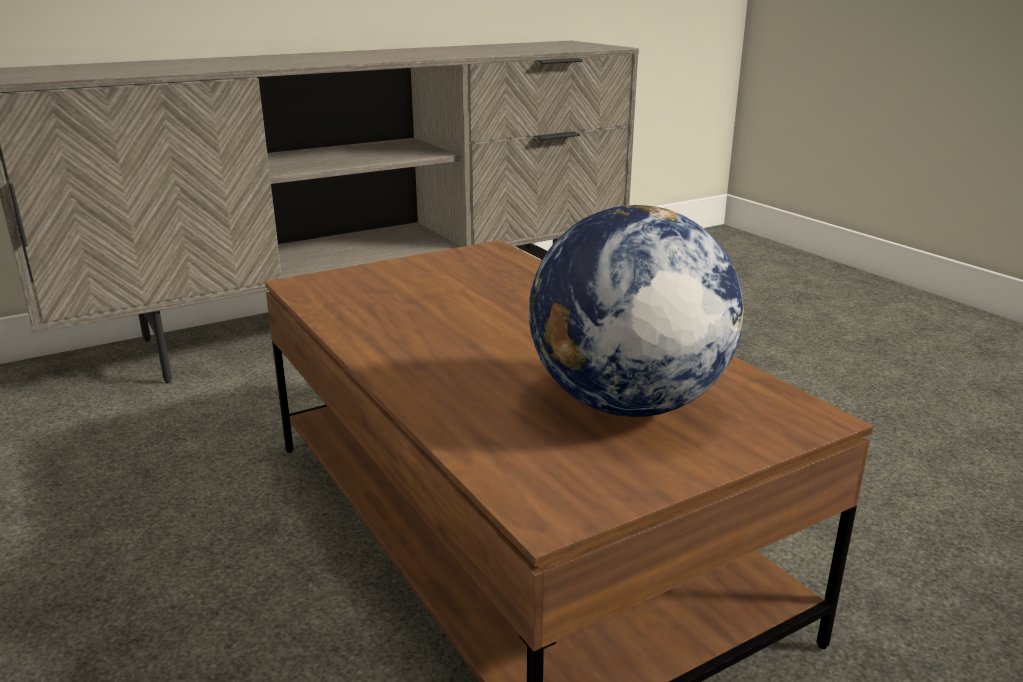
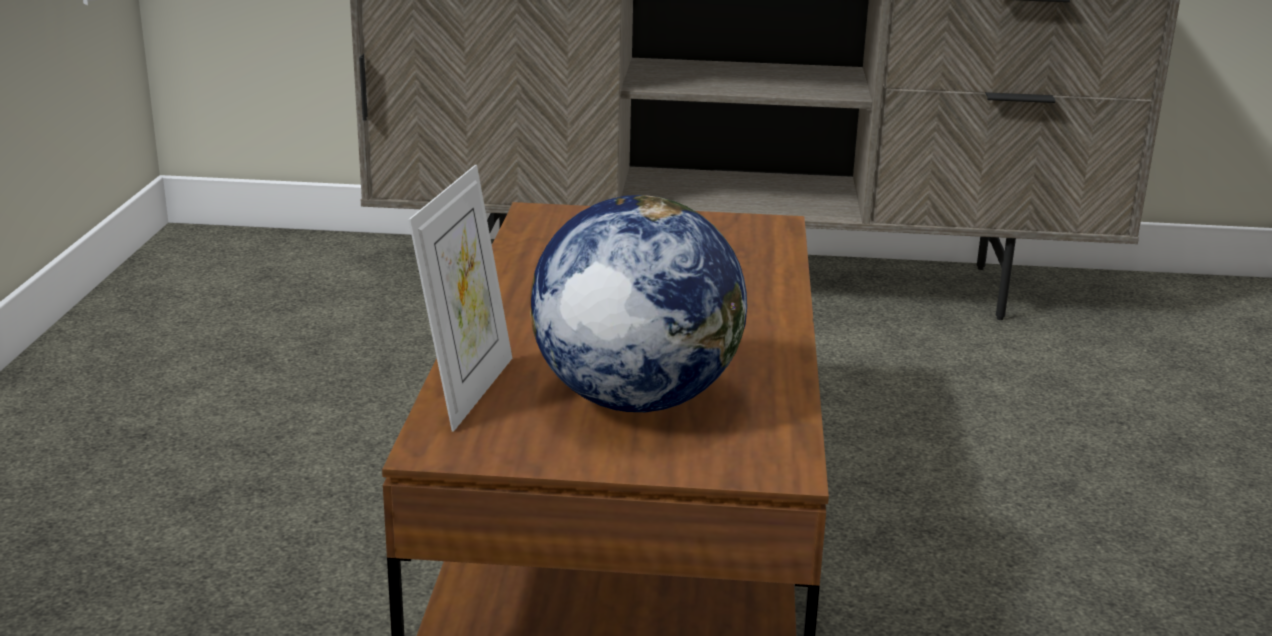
camera: 35 degrees right, 0 degrees up
(486, 447) = (467, 390): none -> picture frame

